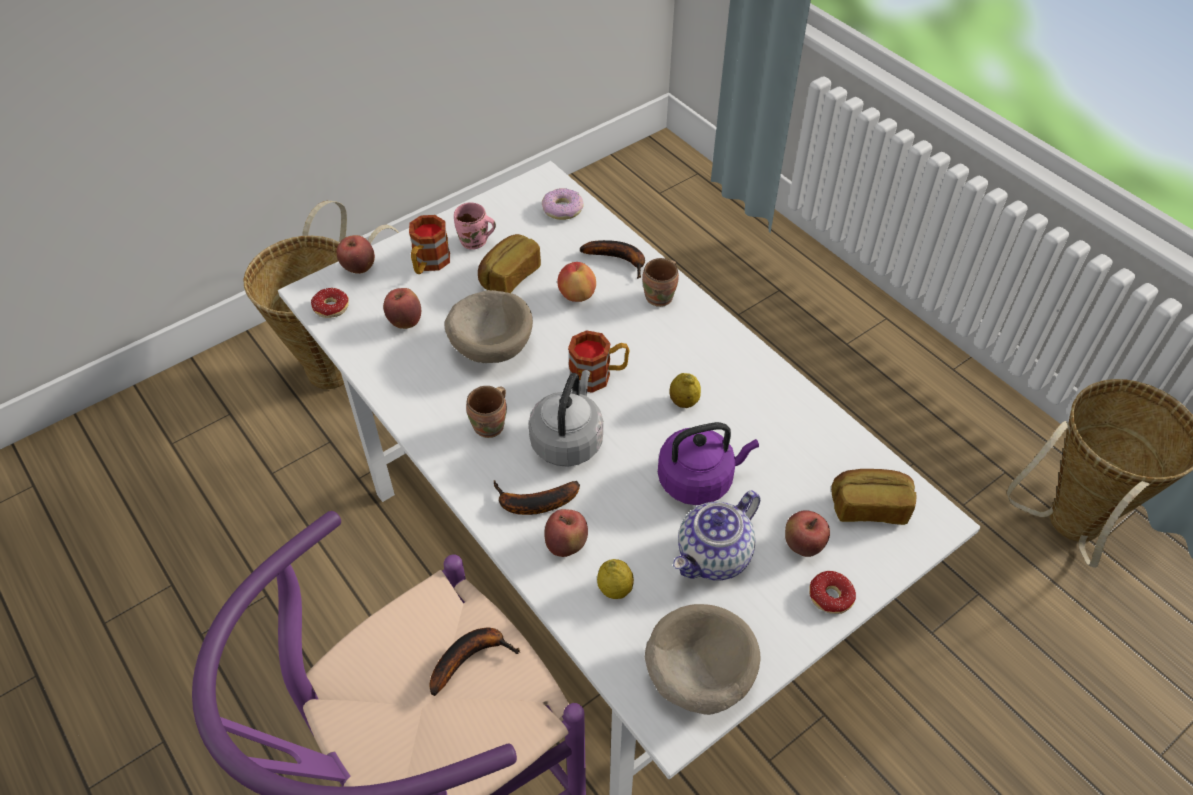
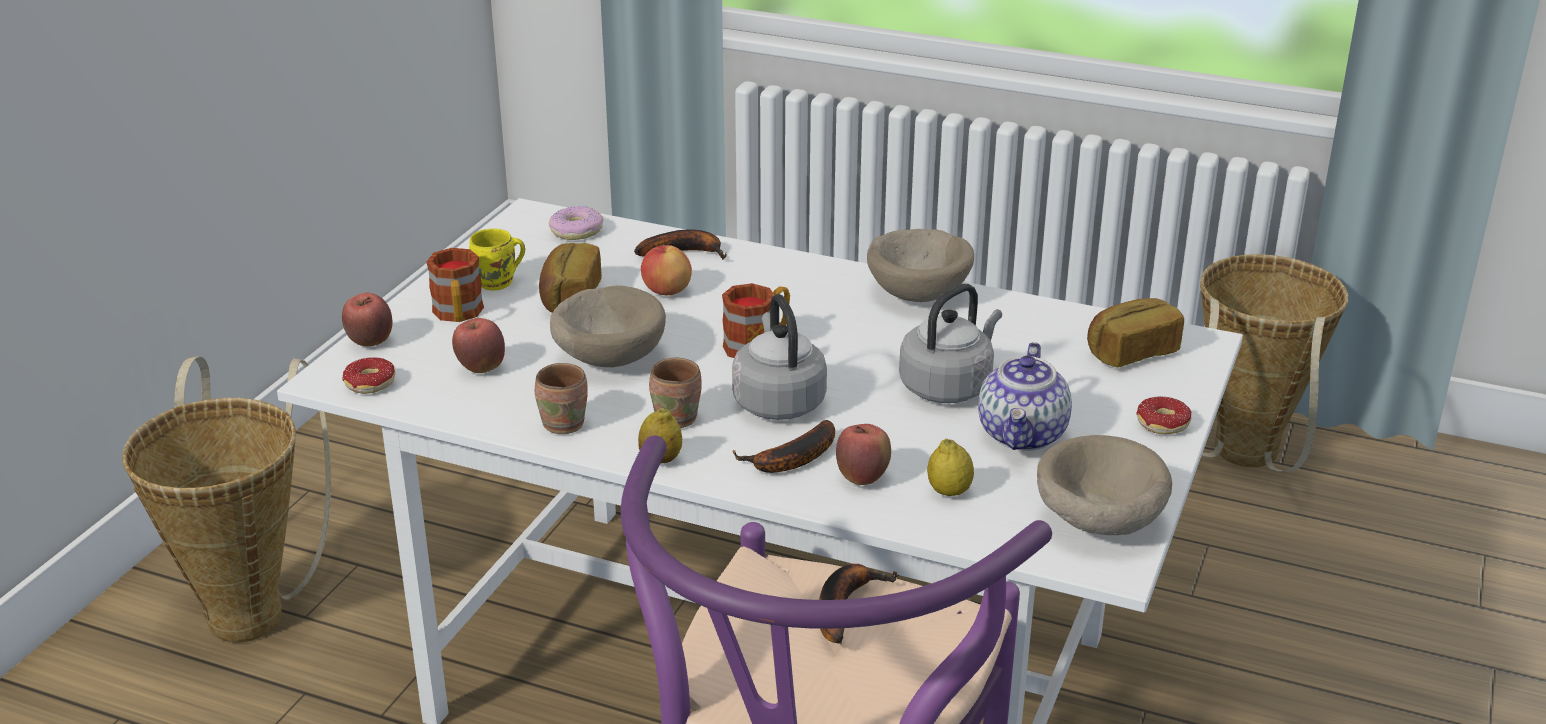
camera: 30 degrees left, 20 degrees down
(475, 243) = (498, 283): pink mug -> yellow mug
(661, 297) = (763, 267): brown mug -> brown mug (566, 423)
(683, 402) = (871, 336): lemon -> lemon (661, 459)
(699, 479) = (948, 386): purple kettle -> grey kettle
(754, 371) = (920, 293): none -> beige bowl
(802, 546) = (1099, 399): apple -> none

